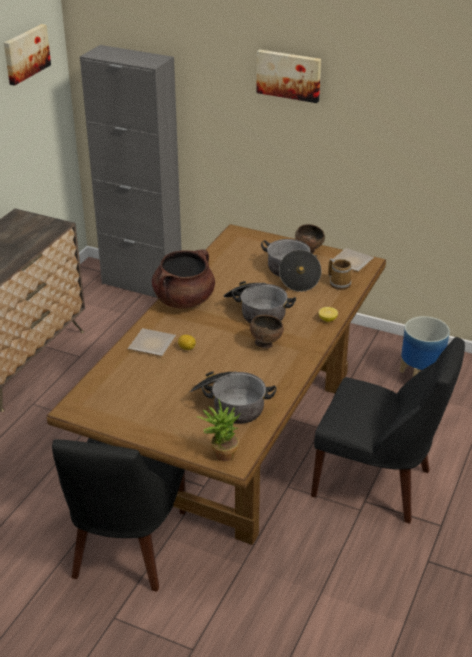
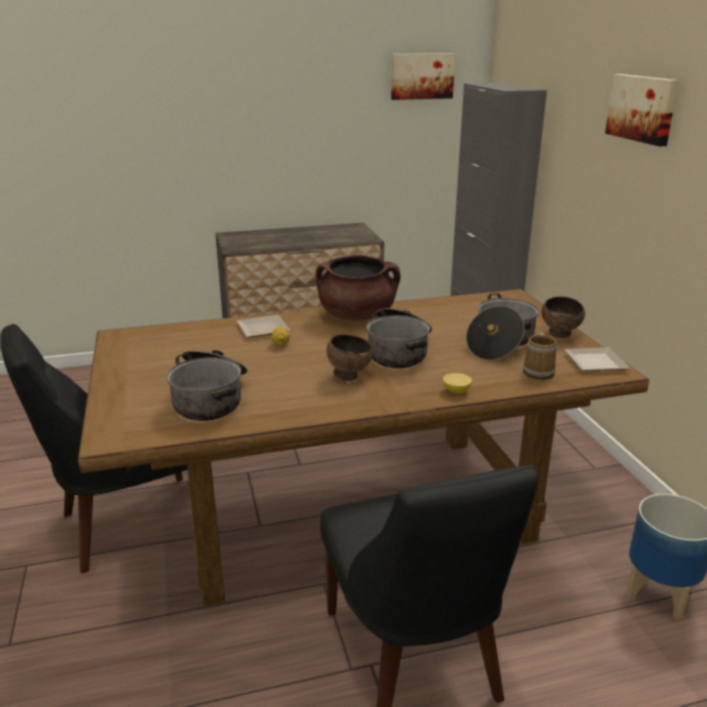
camera: 50 degrees right, 10 degrees down
(220, 454) = (114, 426): potted plant -> none

